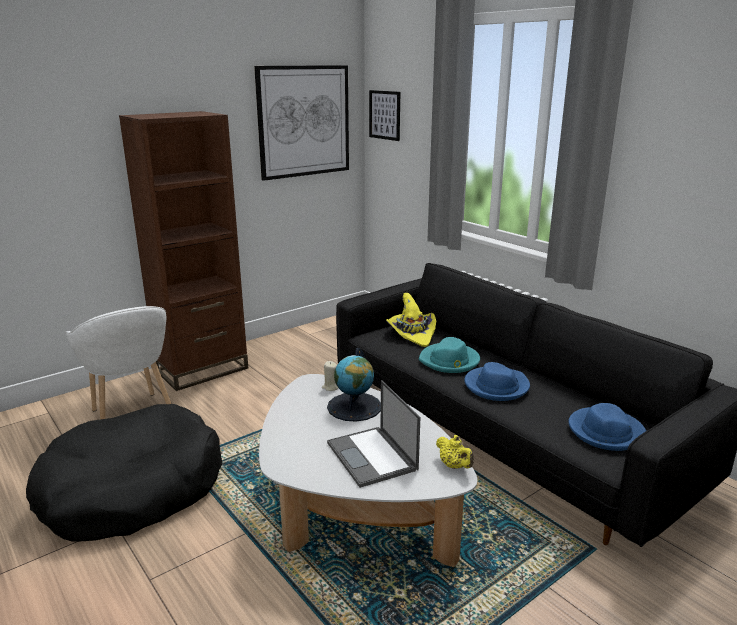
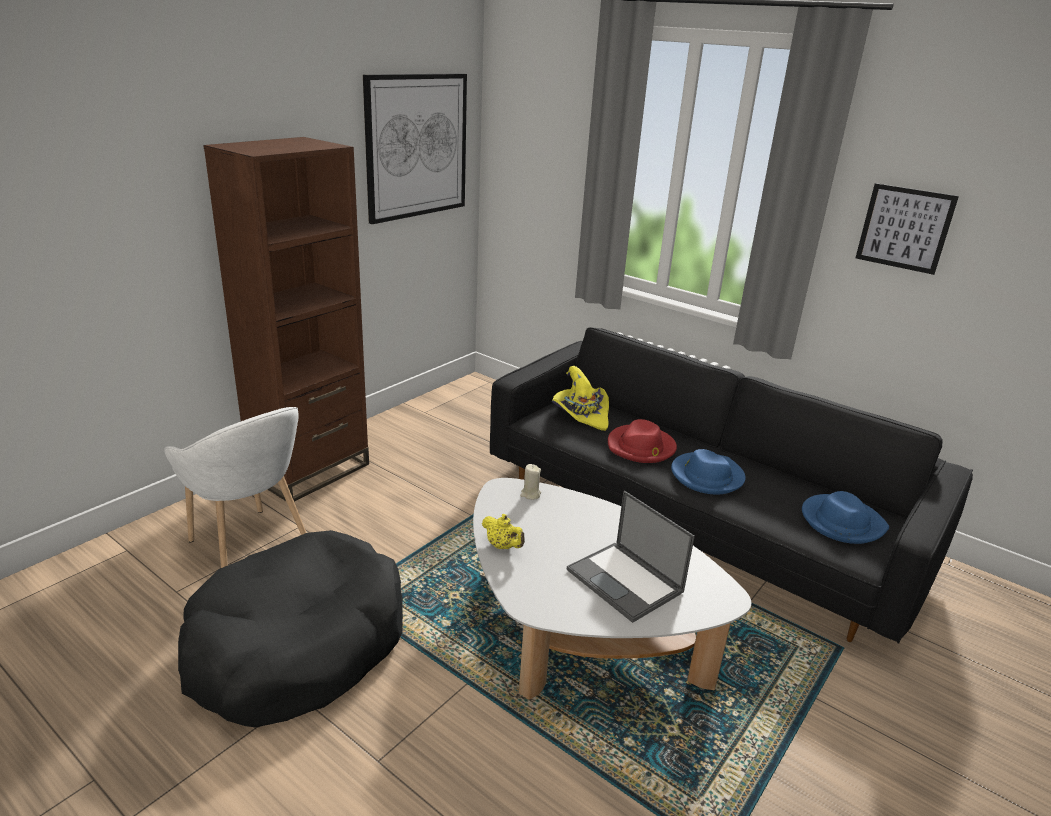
camera: 15 degrees left, 5 degrees up
(354, 407) = (571, 518): globe -> none
(384, 115) = (512, 139): picture -> picture (904, 228)
(449, 361) = (641, 447): turquoise hat -> red hat
(454, 466) = (718, 582): yellow teapot -> yellow teapot (503, 546)

